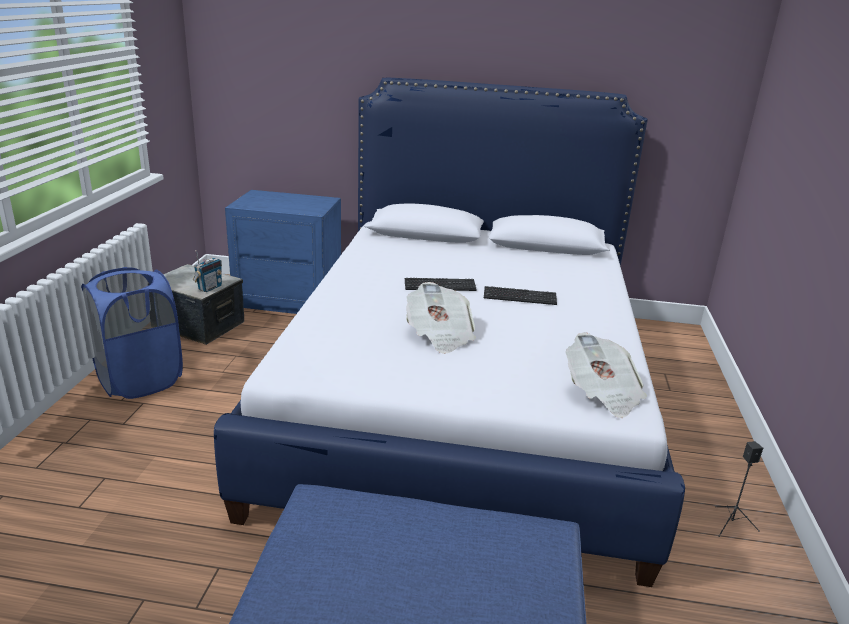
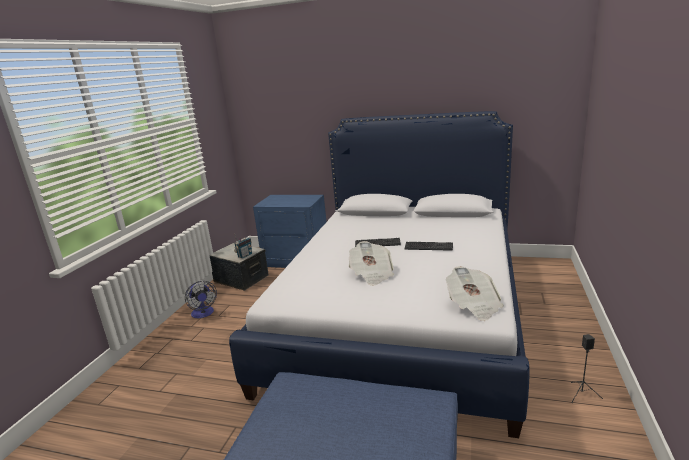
camera: 10 degrees right, 5 degrees down
(140, 380) = (203, 314): blue laundry basket -> fan

